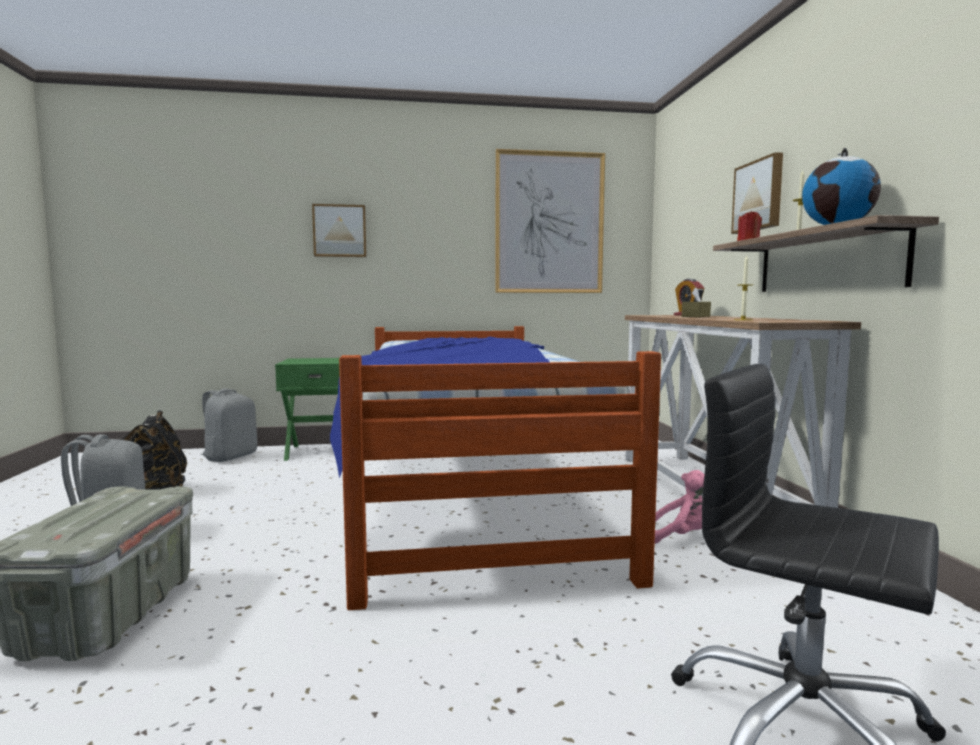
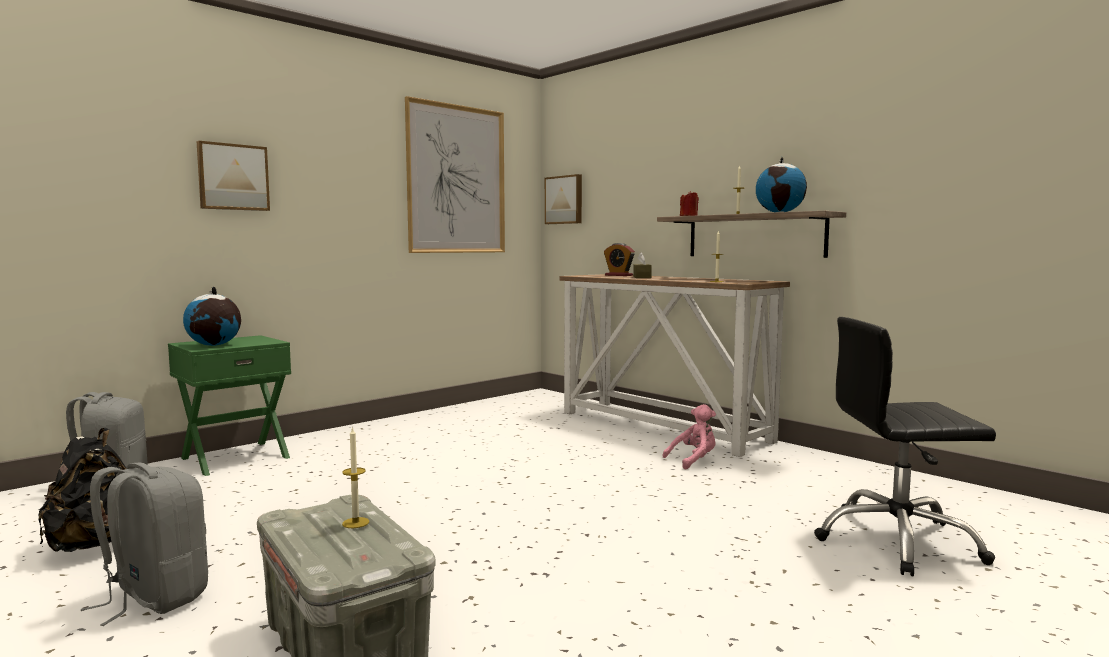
camera: 35 degrees left, 0 degrees up
(122, 508) = (355, 523): none -> candle
(303, 361) = (214, 345): none -> globe
(465, 490) = (477, 463): bed -> none
(759, 196) = (682, 177): picture -> picture (564, 200)

